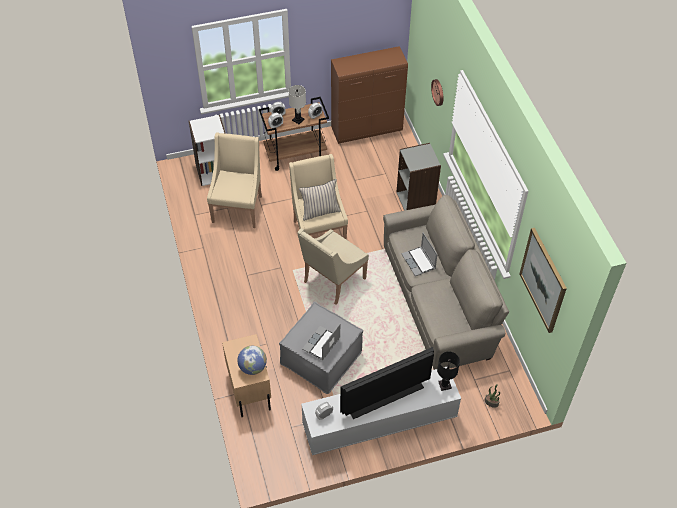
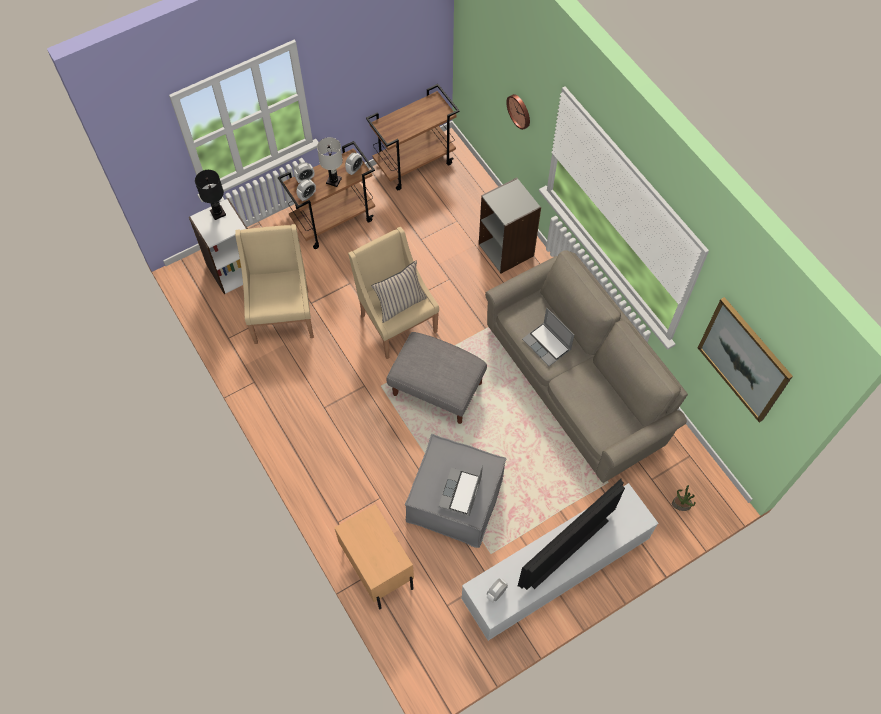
camera: 15 degrees left, 10 degrees up
(253, 367) = (386, 553): globe -> none
(332, 281) = (436, 388): beige armchair -> grey ottoman
(367, 129) = (415, 163): brown cabinet -> brown cart
(444, 385) = (632, 510): black table lamp -> black table lamp (217, 213)

